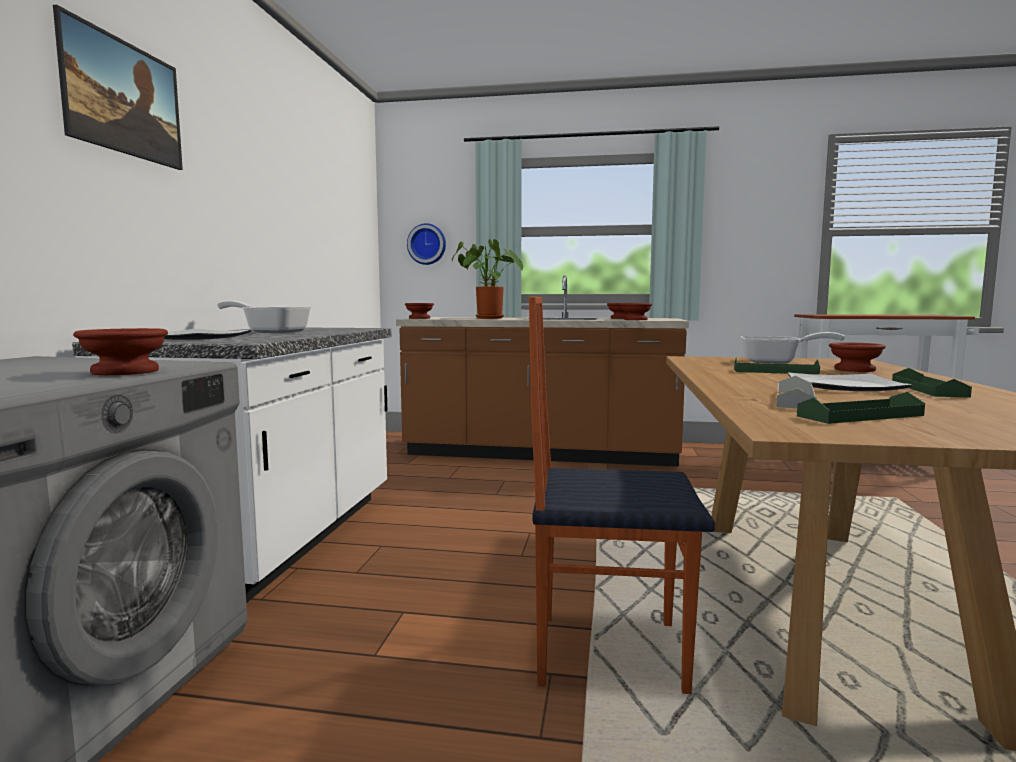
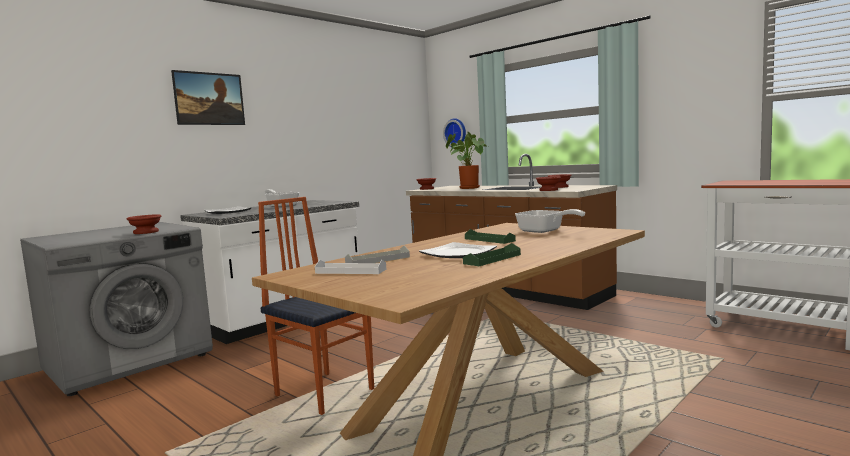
camera: 35 degrees right, 0 degrees up
(854, 369) = (555, 240): brown bowl -> none
(860, 416) = (350, 271): green tray -> white tray

